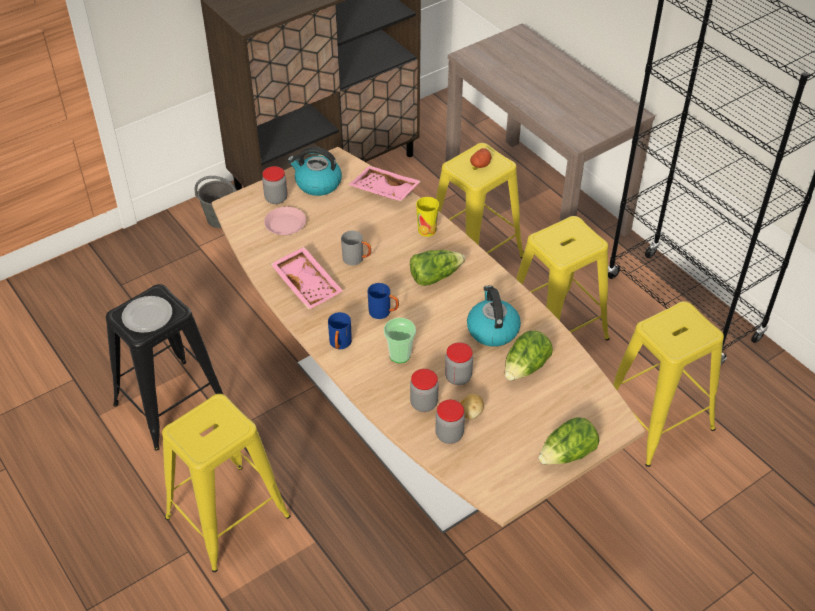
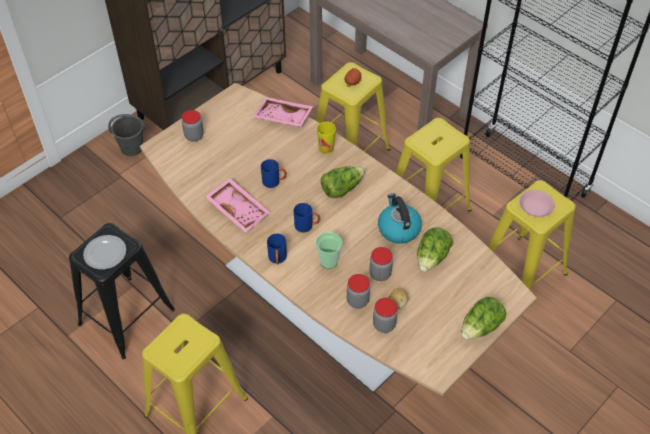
camera: 10 degrees left, 5 degrees up
(285, 224) = (207, 158): pink plate -> pink plate (536, 206)
(317, 184) = (226, 118): kettle -> none
(357, 259) = (274, 182): grey mug -> blue mug

